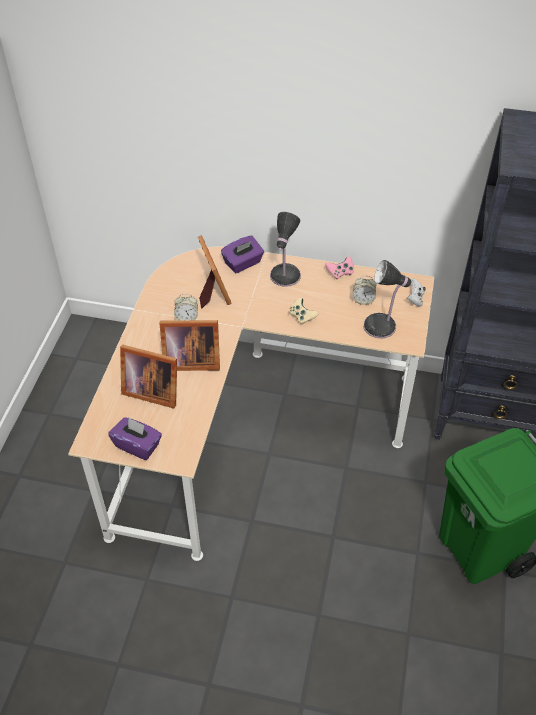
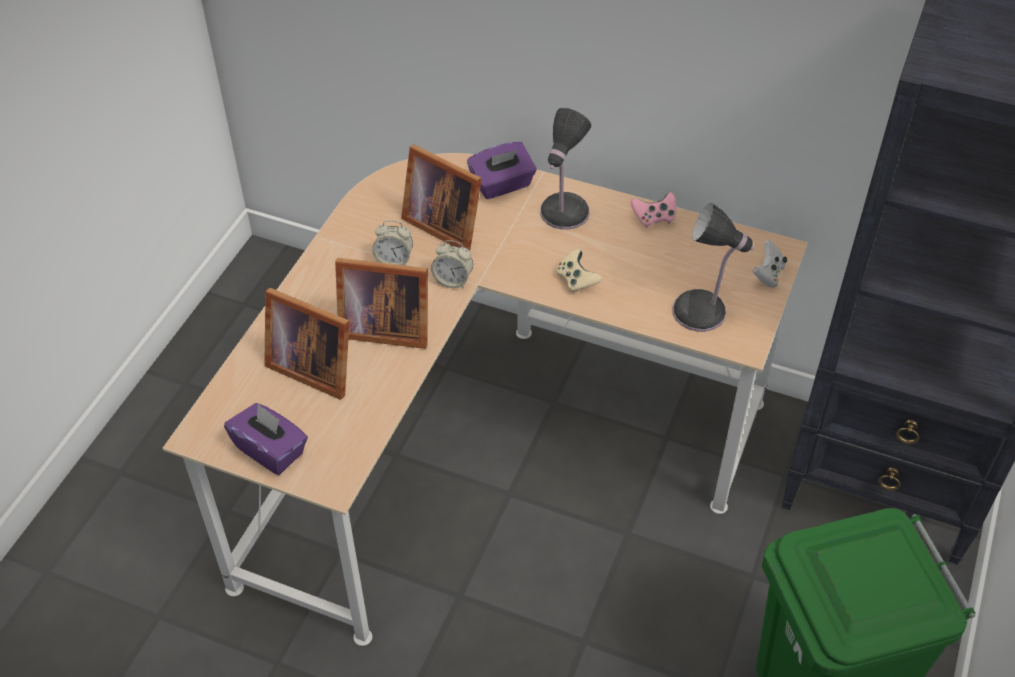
camera: 10 degrees right, 0 degrees up
(212, 291) = (443, 223): picture frame -> picture frame turned 135 degrees clockwise
(363, 300) = (681, 266): alarm clock -> alarm clock (453, 280)

